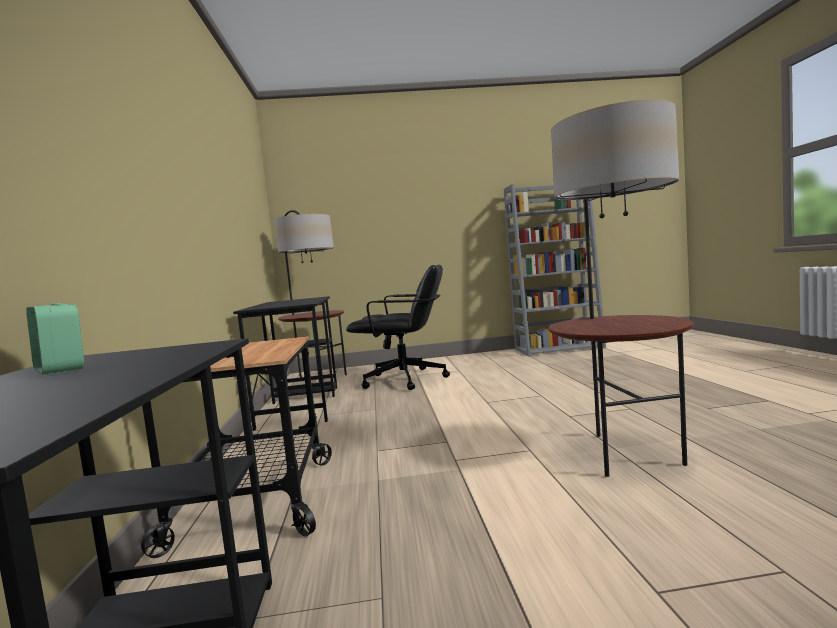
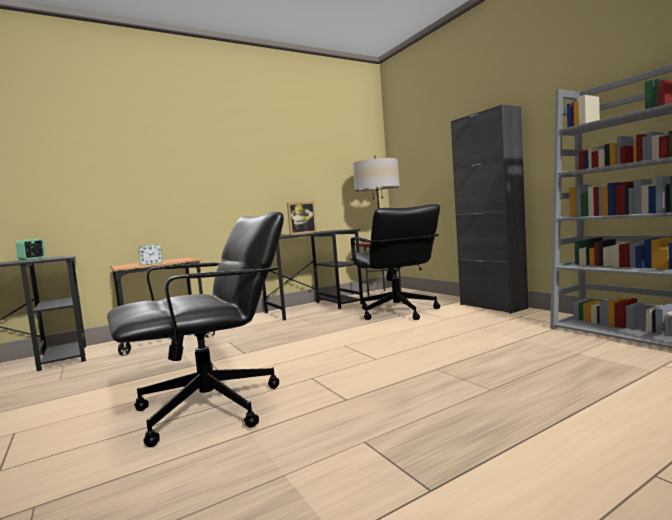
camera: 65 degrees right, 0 degrees up
(272, 350) = (151, 264): none -> alarm clock
(294, 302) = (302, 233): none -> picture frame
(448, 359) = (492, 306): none -> black cabinet
(623, 454) = (211, 408): floor lamp -> black office chair

